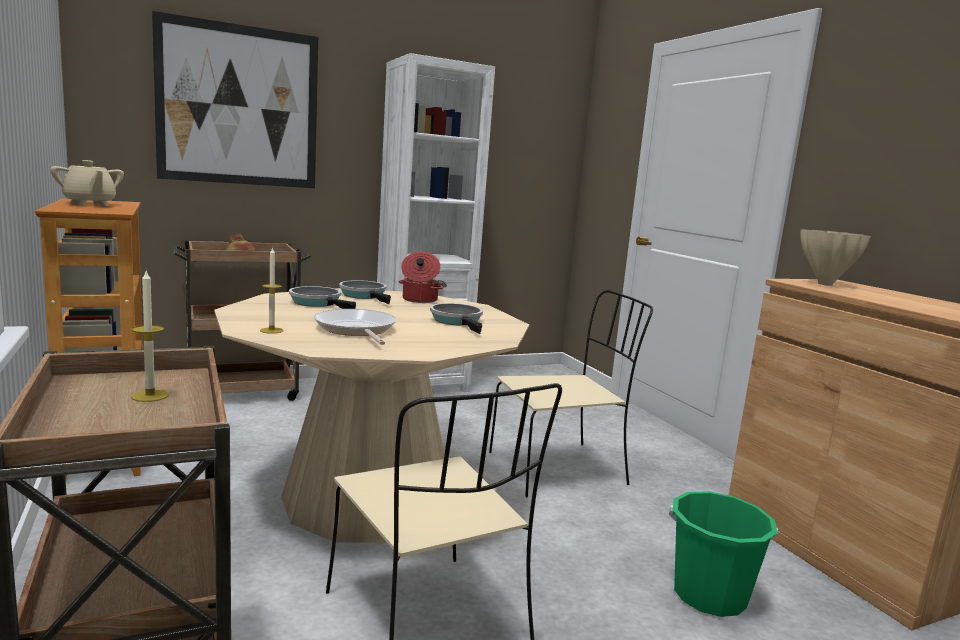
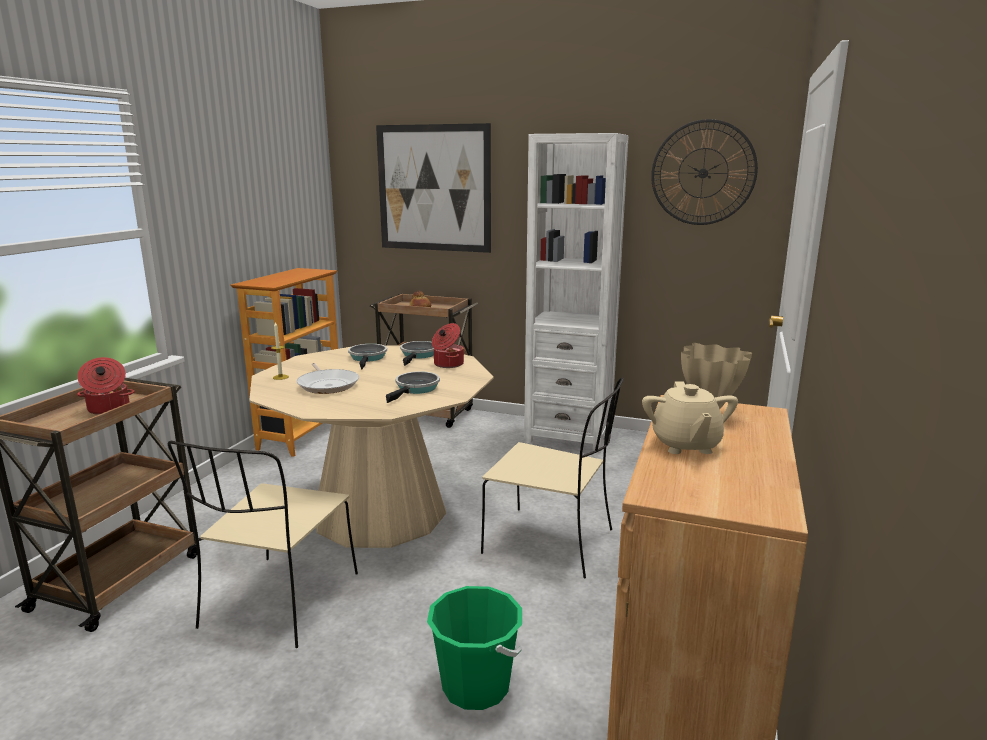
camera: 45 degrees right, 5 degrees up
(89, 204) = (288, 275): beige teapot -> beige teapot (685, 445)
(150, 395) = (108, 409): candle -> cooking pot
(356, 330) = (328, 384): frying pan -> frying pan turned 135 degrees clockwise
(524, 118) = (703, 173): none -> wall clock

